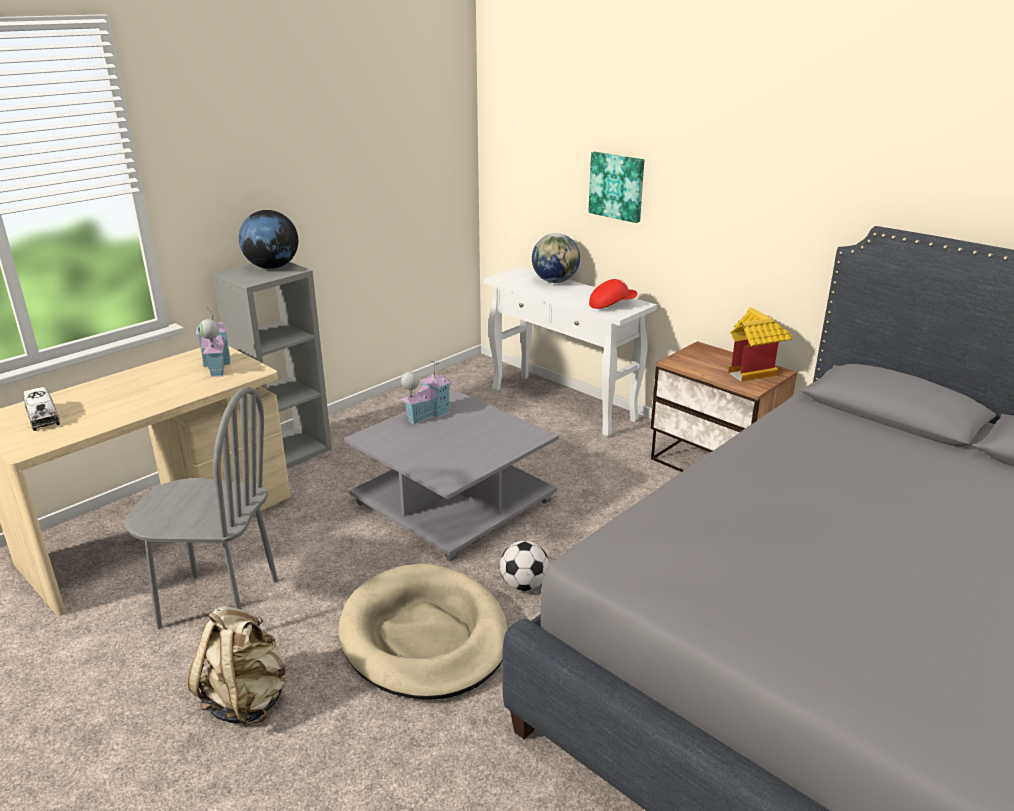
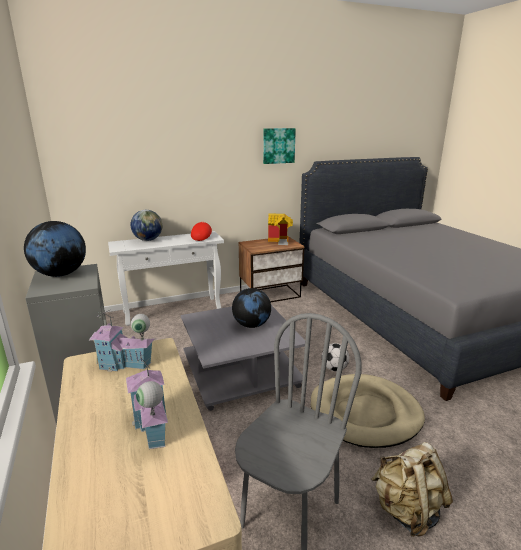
camera: 65 degrees left, 5 degrees down
(43, 418) = (127, 499): toy truck -> none
(427, 414) = (203, 329): toy house -> toy house (151, 426)
(466, 442) = (251, 325): none -> globe
(617, 186) = (174, 172): picture -> picture (278, 145)

